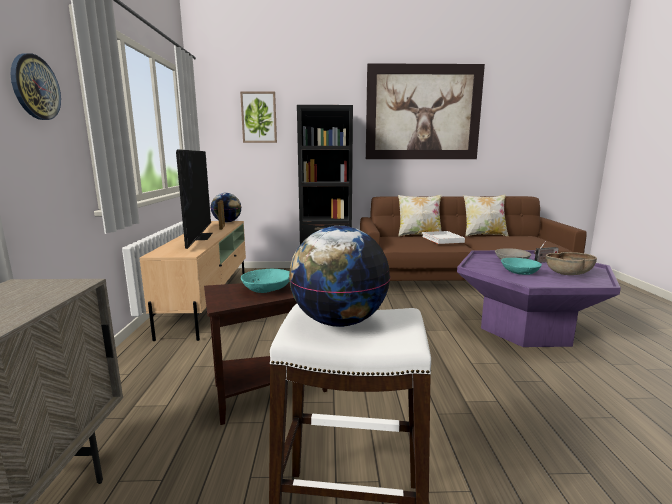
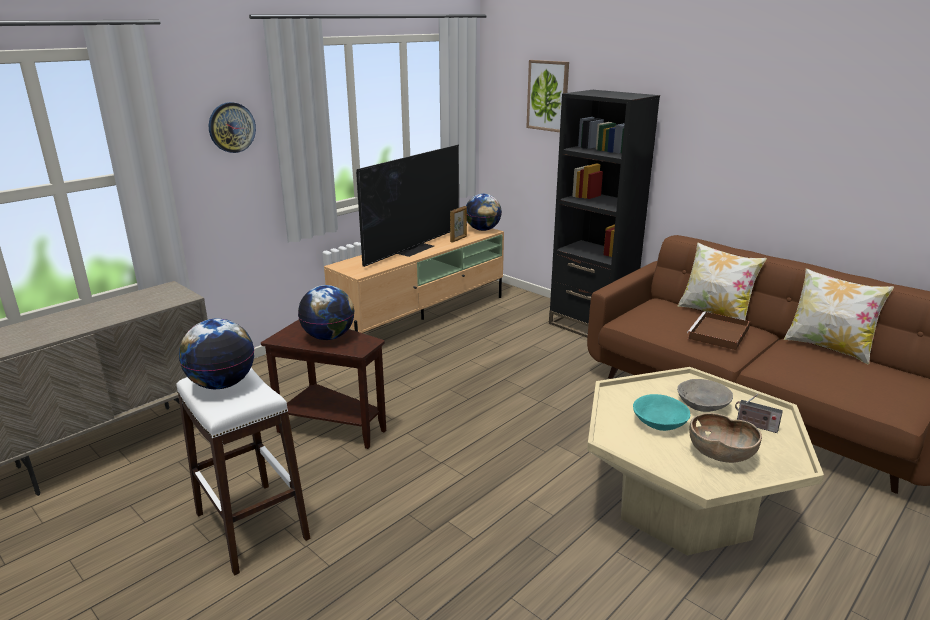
camera: 45 degrees right, 10 degrees up
(267, 289) = (329, 337): turquoise bowl -> globe
(423, 113) = (779, 109): picture -> none
(443, 239) = (718, 334): white tray -> brown tray
(525, 327) = (683, 505): purple coffee table -> beige coffee table

